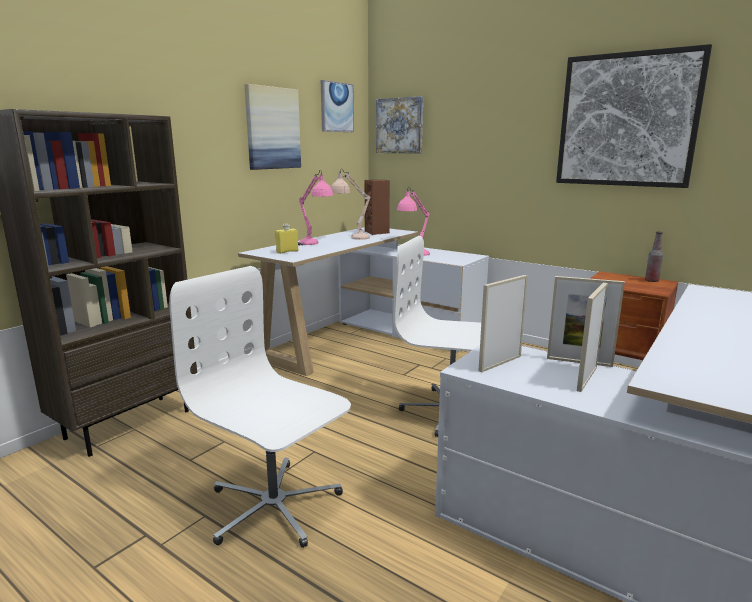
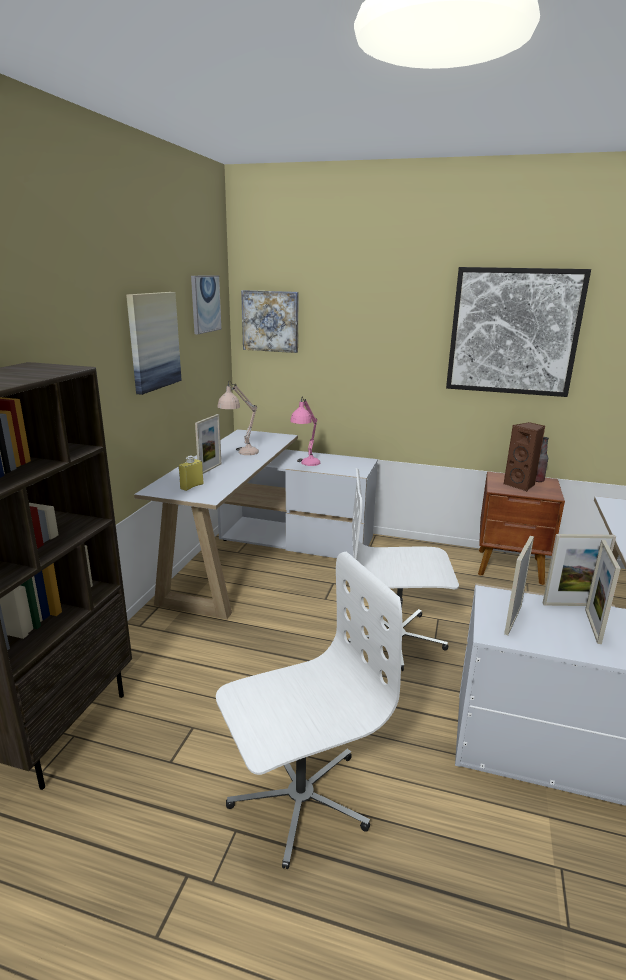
camera: 20 degrees left, 5 degrees up
(273, 506) = (299, 797): white office chair -> white office chair turned 135 degrees clockwise
(315, 244) = (210, 469): pink table lamp -> picture frame
(377, 232) = (257, 441): brown speaker -> brown speaker (521, 485)

